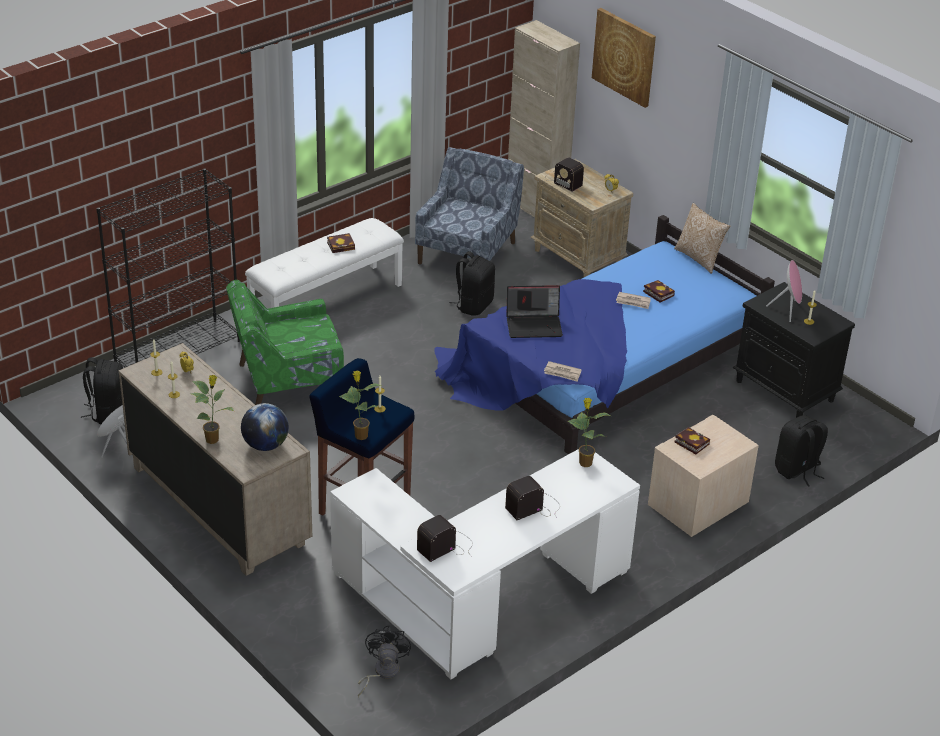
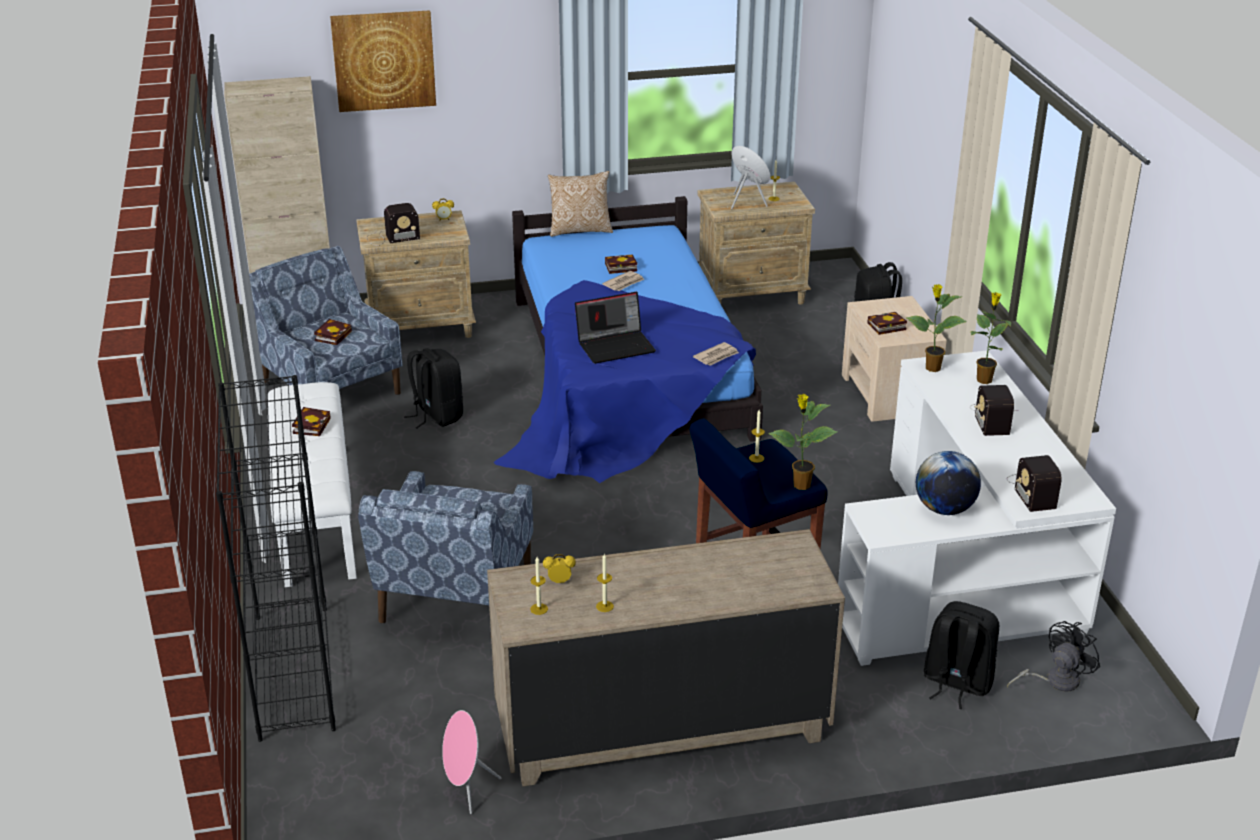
camera: 60 degrees left, 5 degrees down
(107, 412) = (371, 779): black backpack -> black backpack (956, 683)
(213, 439) = (732, 598): potted plant -> potted plant (984, 379)
(265, 445) = (775, 559): globe -> globe (944, 509)
(287, 383) = (454, 595): green armchair -> blue armchair
(382, 673) = (1054, 680): black fan -> black fan turned 105 degrees clockwise
(466, 216) = (333, 335): none -> book
(534, 325) = (616, 345): laptop -> laptop turned 45 degrees clockwise
(785, 391) = (752, 294): black nightstand -> beige nightstand

